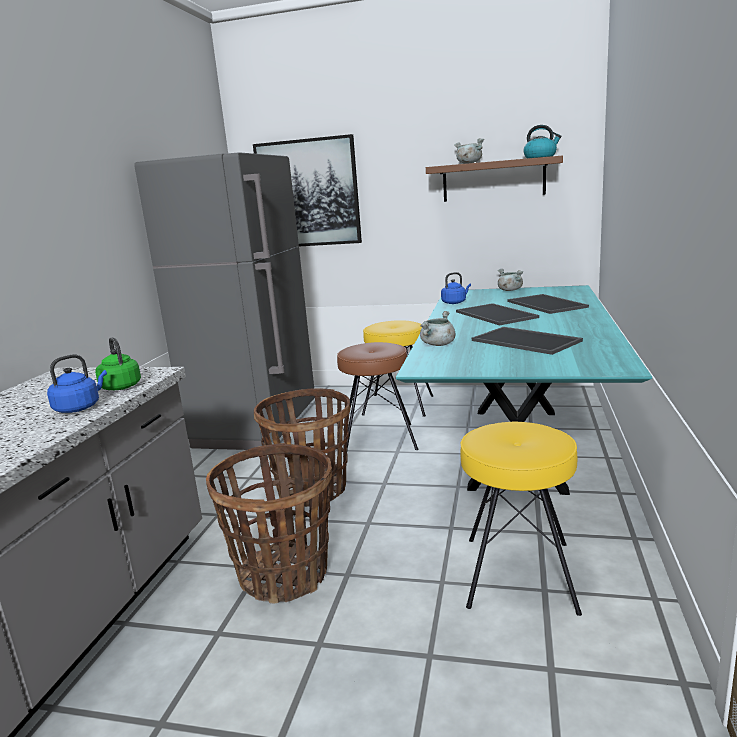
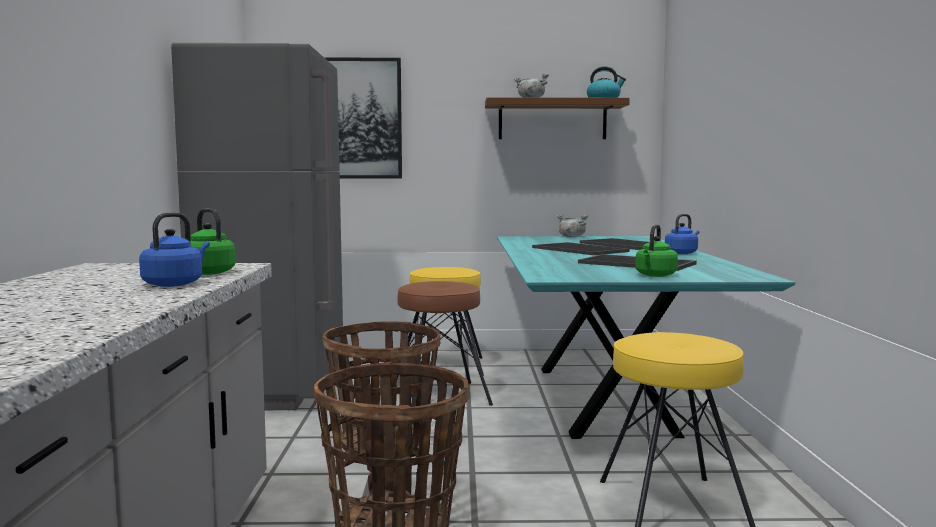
camera: 15 degrees left, 10 degrees down
(438, 344) = (544, 265): grey cooking pot -> none
(455, 302) = (521, 242): blue kettle -> blue kettle (682, 253)
(522, 364) = (655, 275): none -> green kettle

